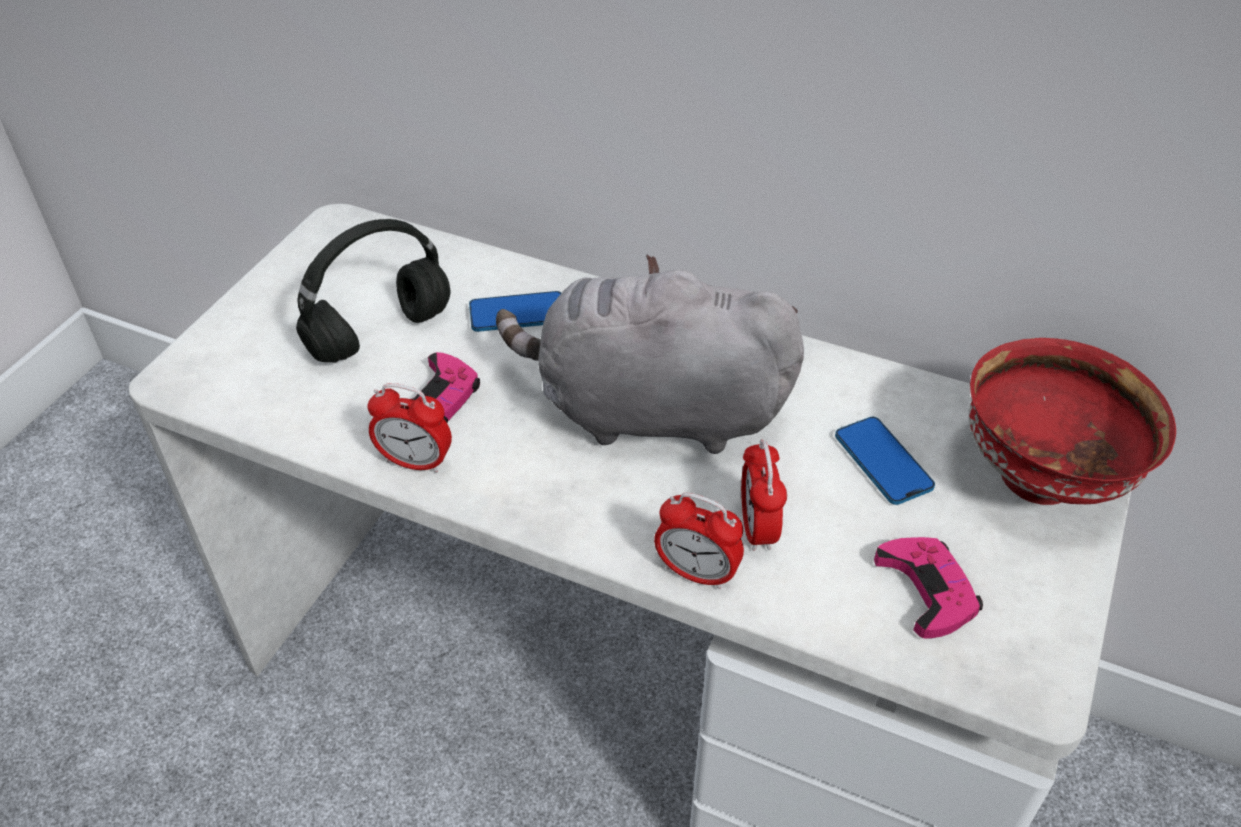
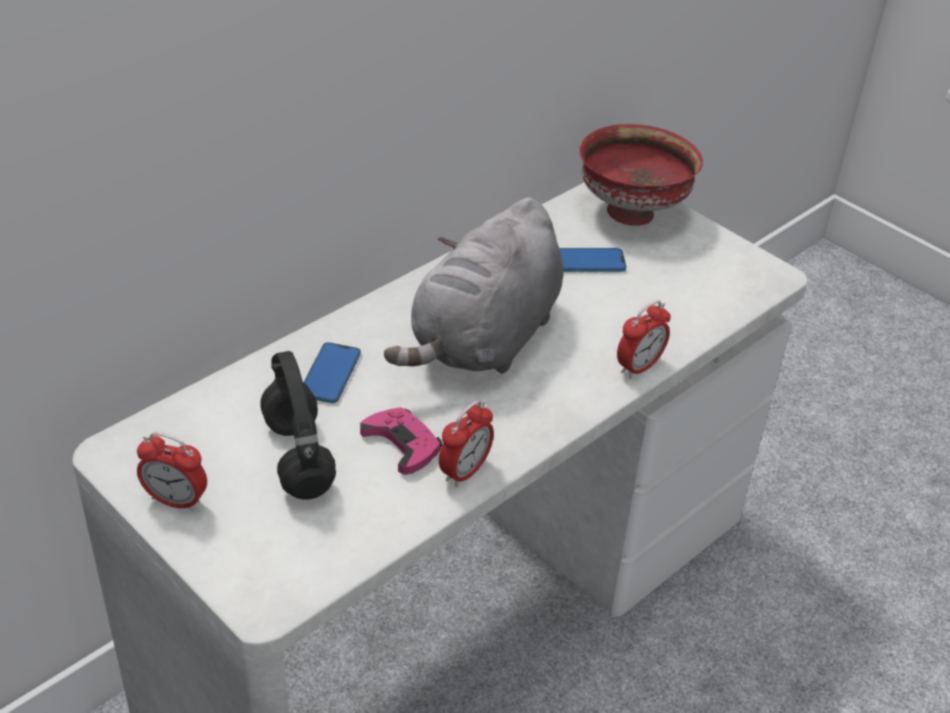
camera: 70 degrees left, 5 degrees down
(757, 529) = (616, 330): alarm clock -> alarm clock (176, 500)
(927, 590) = (693, 284): pink game controller -> none

